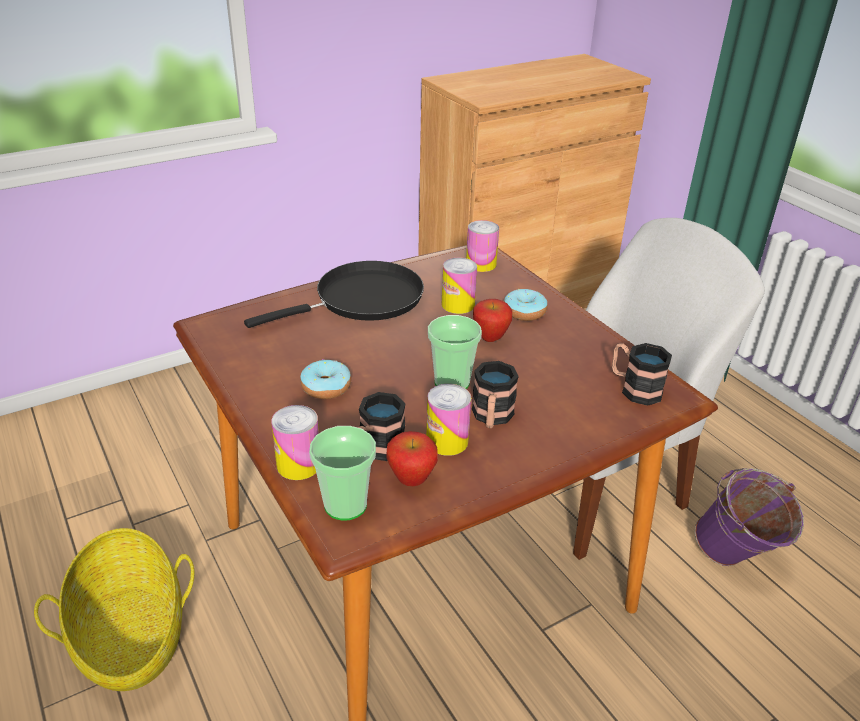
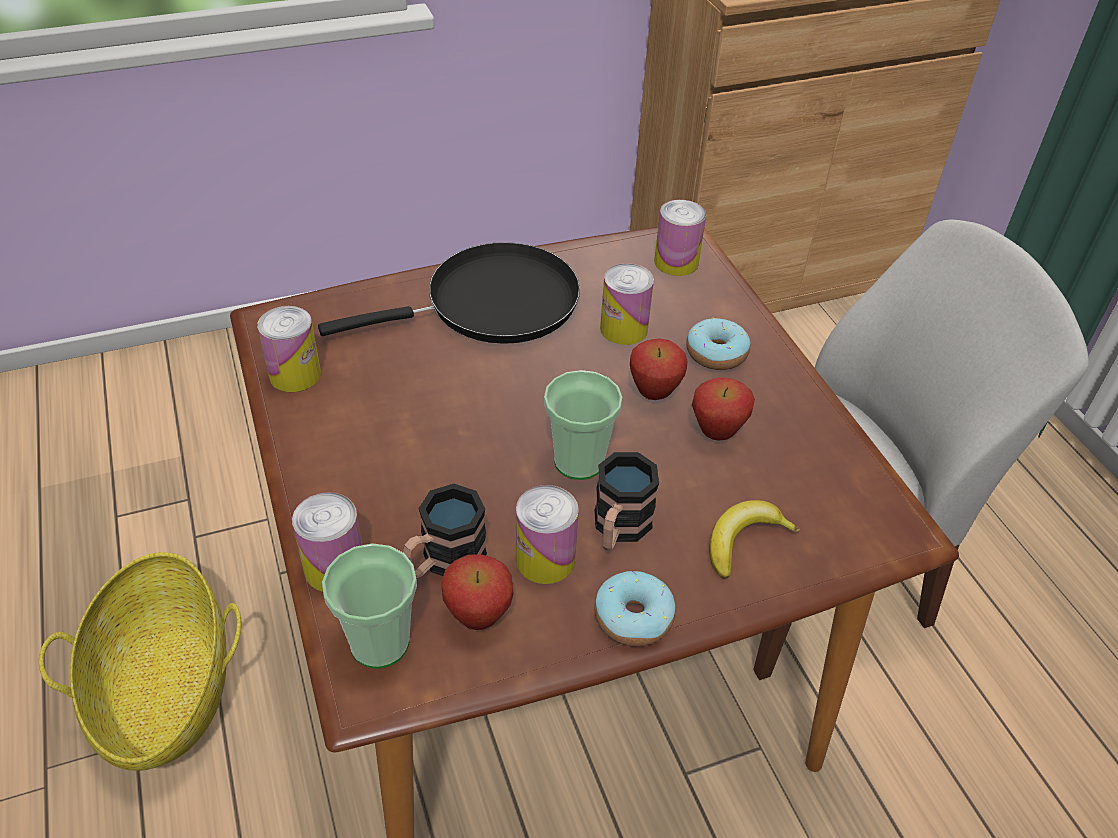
camera: 10 degrees right, 10 degrees up
(233, 354) = (295, 374): none -> can
(326, 387) = (404, 446): donut -> donut (633, 617)
(539, 356) = (717, 433): none -> apple
(577, 414) = (744, 541): none -> banana
(634, 388) = (840, 508): mug -> none
(735, 560) = (981, 717): purple bucket -> none

